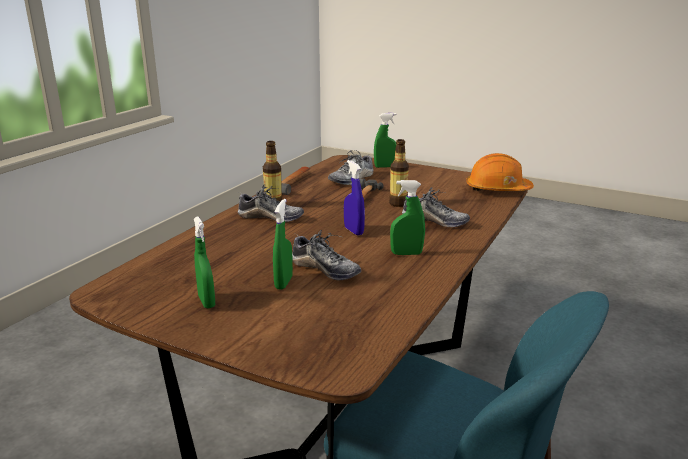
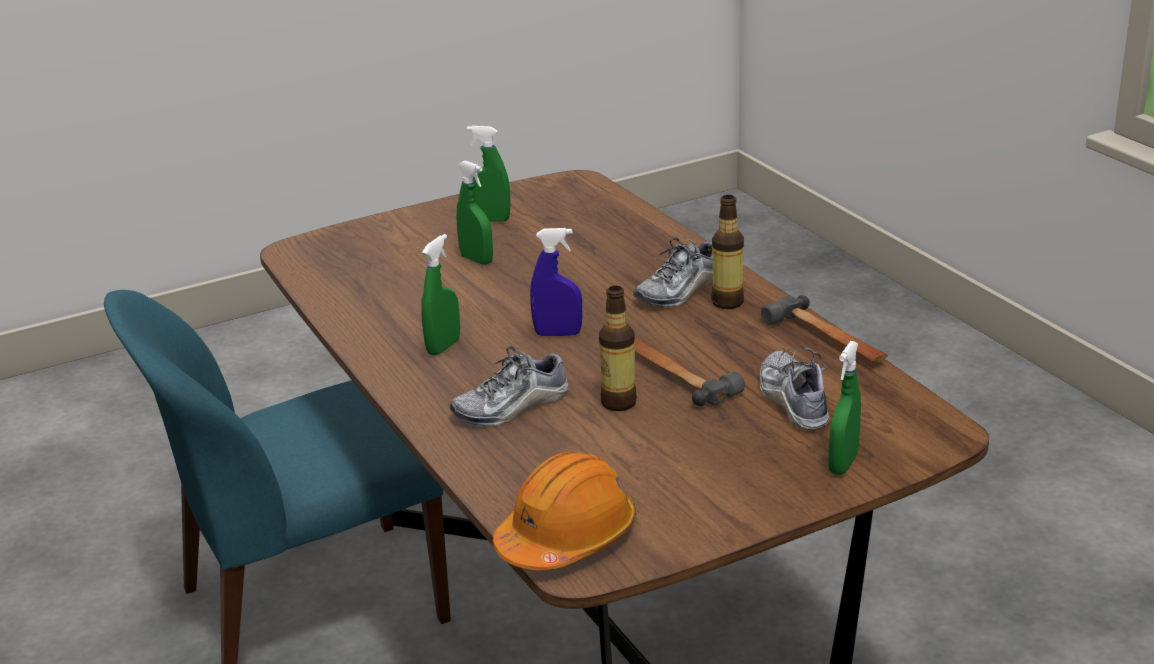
camera: 125 degrees right, 5 degrees up
(325, 270) = (474, 287): shoe -> none

